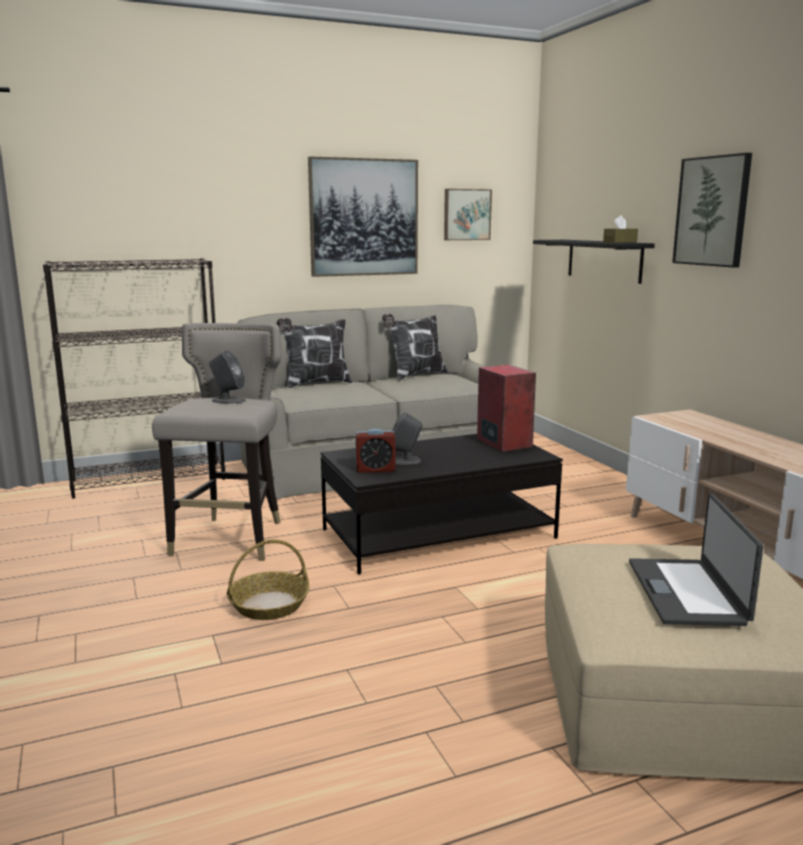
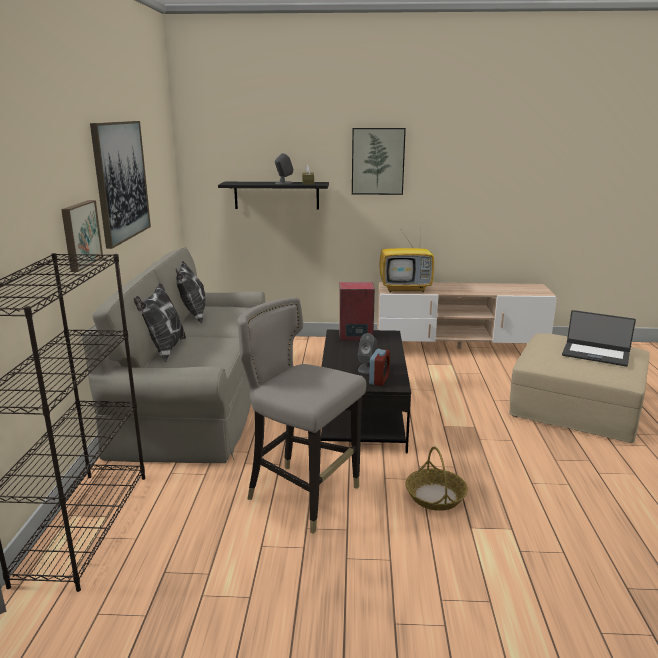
camera: 65 degrees left, 5 degrees up
(228, 400) = (300, 375): grey speaker -> grey speaker (283, 183)
(466, 214) = (157, 167): picture -> picture (80, 234)
(687, 423) = (406, 289): none -> television

